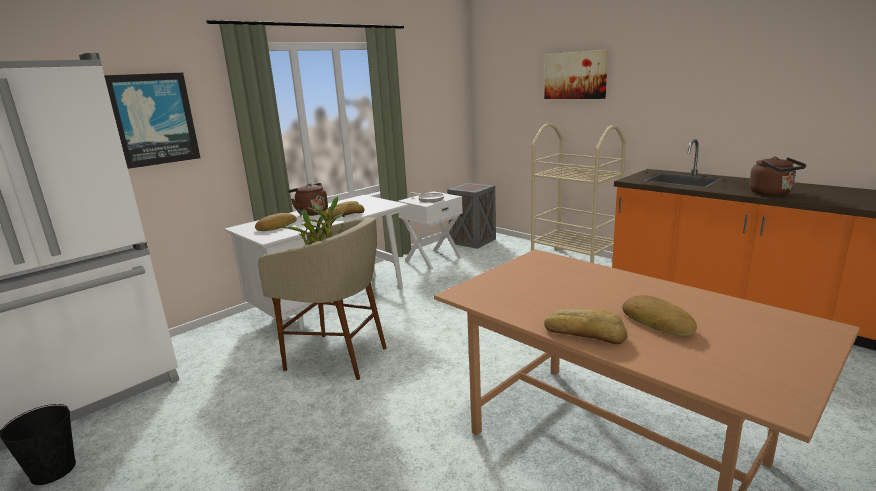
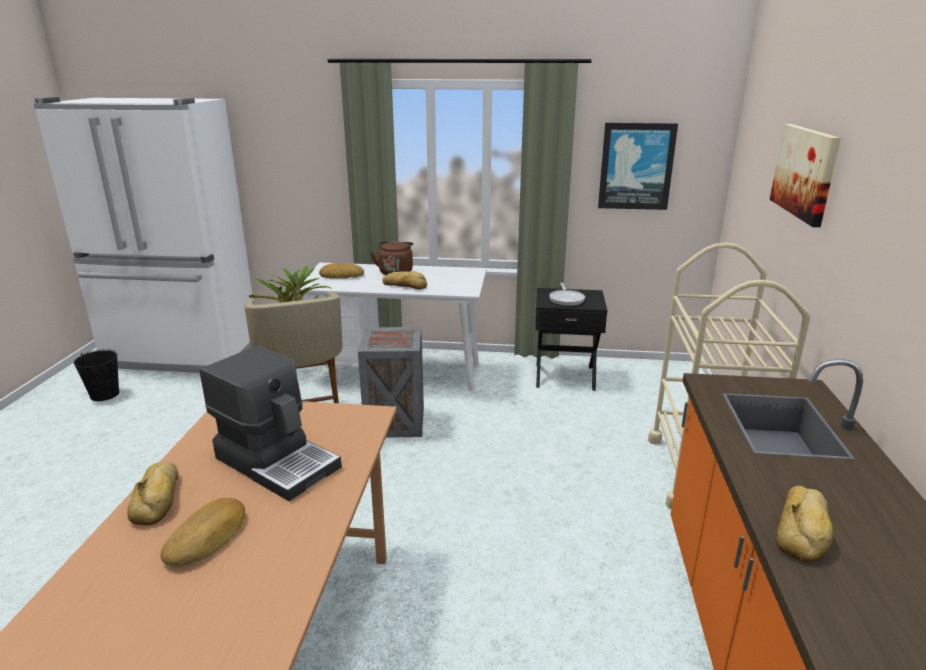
camera: 50 degrees right, 5 degrees up
(153, 119) = (281, 150): picture -> picture (636, 166)
(432, 258) = (564, 375): white nightstand -> black nightstand
(474, 241) = (654, 378): crate -> crate (396, 422)
(572, 289) = (278, 461): none -> coffee machine
(772, 193) = (804, 530): brown kettle -> bread

